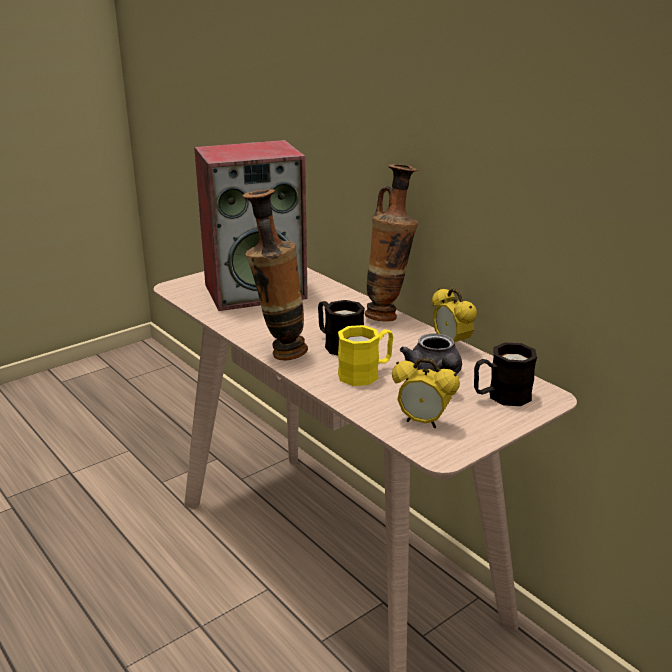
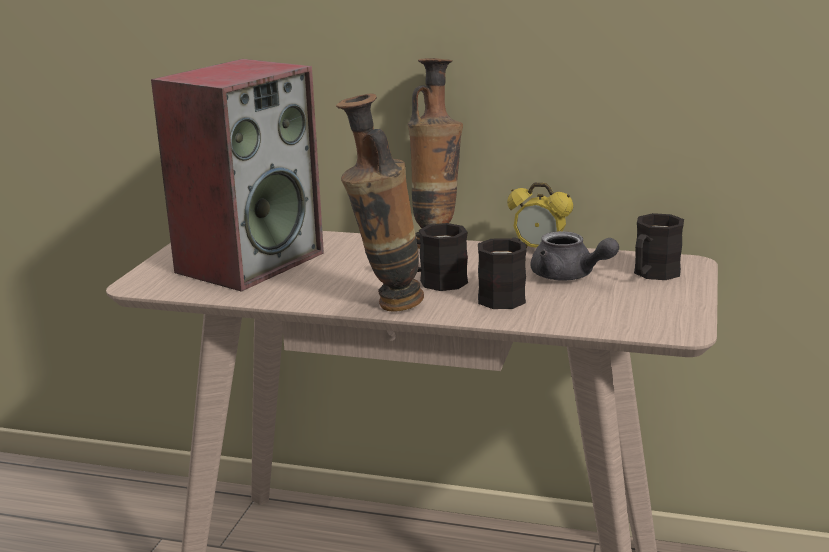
camera: 35 degrees left, 5 degrees down
(366, 373) = (505, 295): yellow mug -> black mug
(422, 422) = (626, 314): alarm clock -> none

